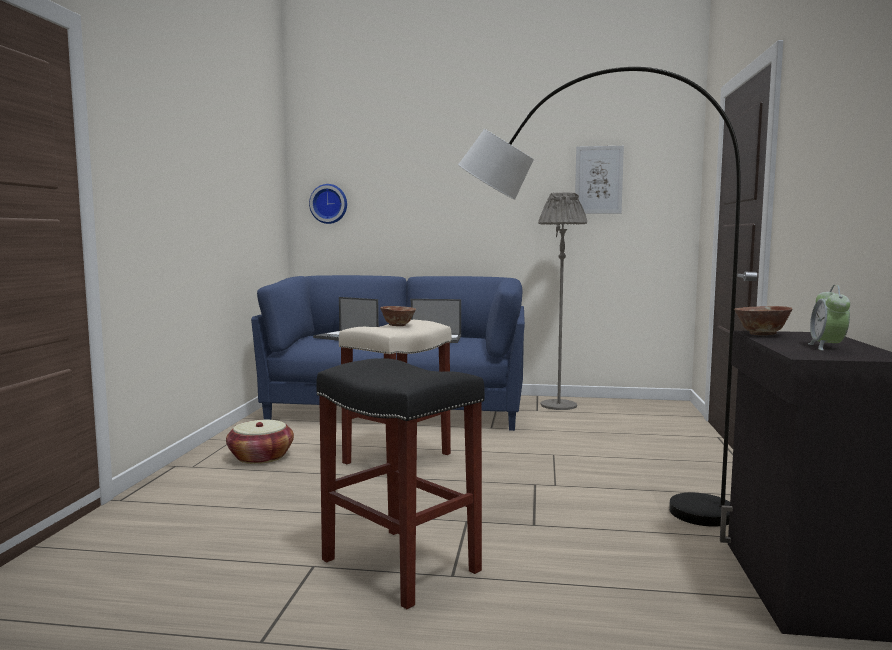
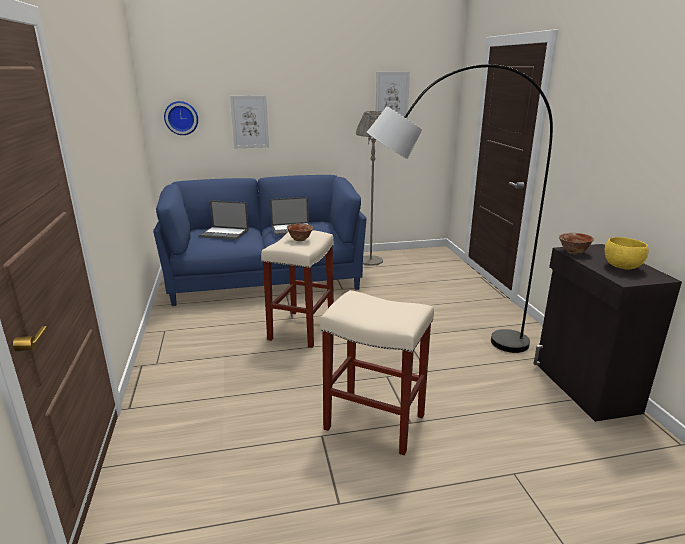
camera: 20 degrees left, 15 degrees up
(261, 457) = (202, 344): basket -> none
(398, 565) = (373, 422): black stool -> beige stool
(408, 209) = (250, 122): none -> picture
(827, 347) = (622, 267): alarm clock -> yellow bowl

